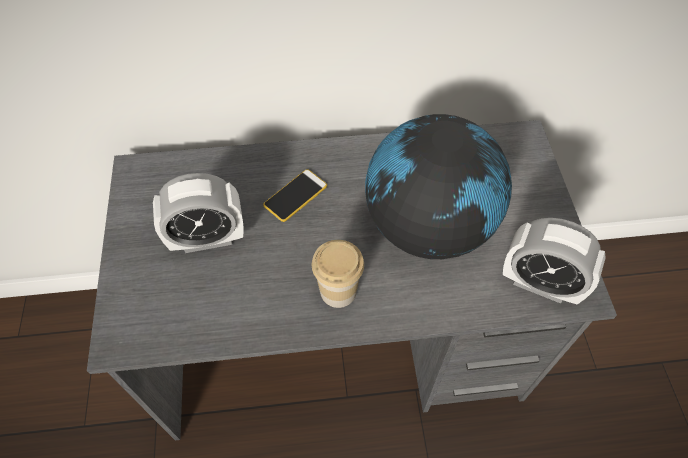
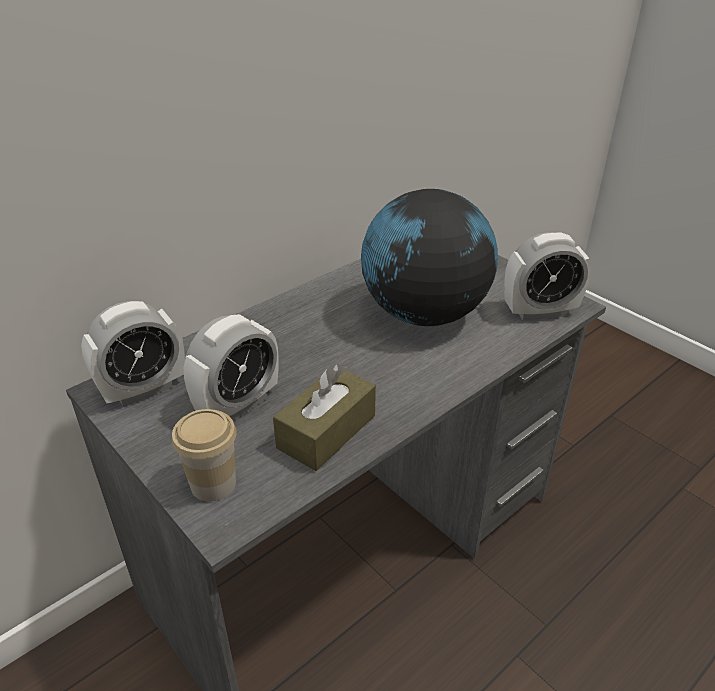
camera: 35 degrees left, 20 degrees down
(159, 185) = (143, 389): none -> alarm clock
(247, 304) = (326, 431): none -> brown tissue box
(295, 195) = (291, 341): phone -> none
(338, 291) = (397, 385): cup -> cup (213, 484)

